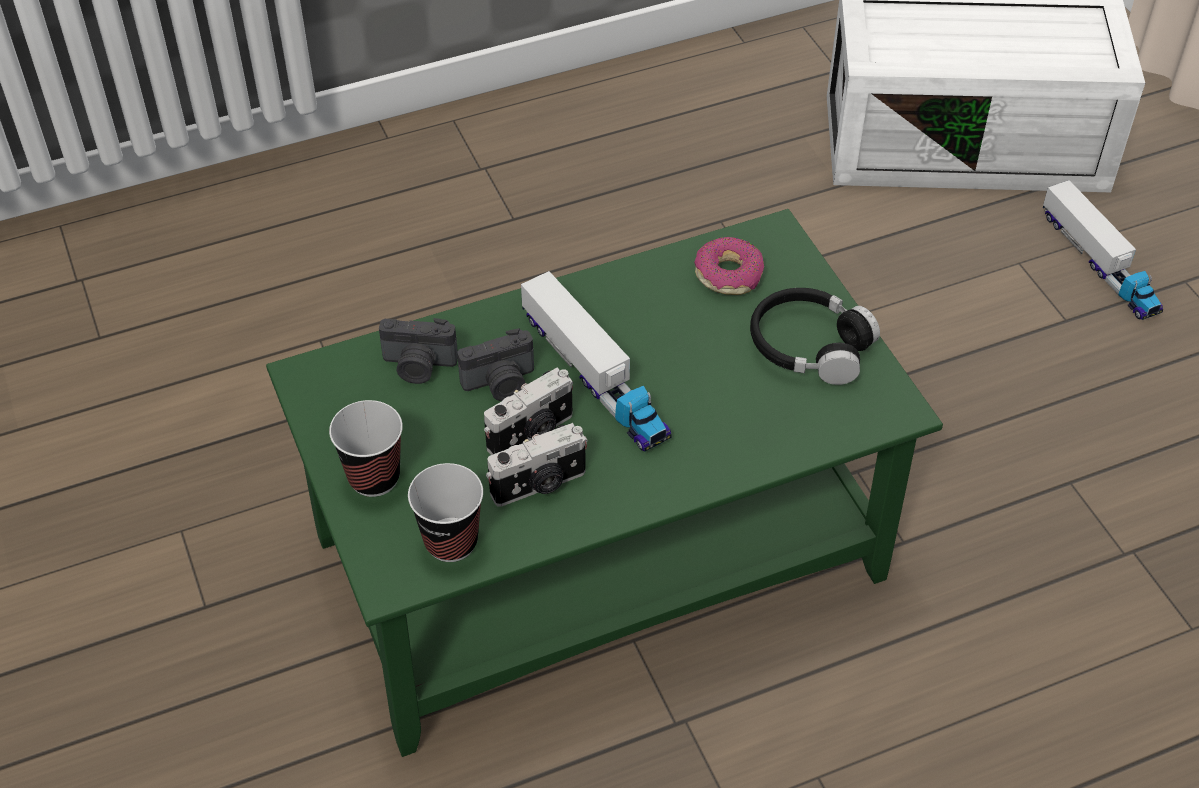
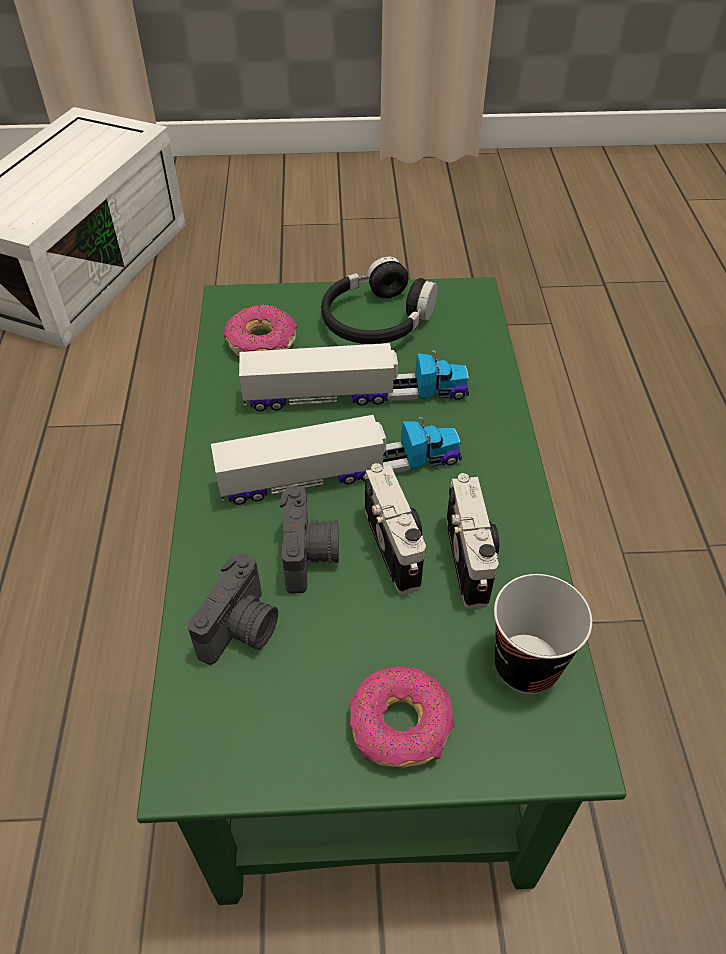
camera: 70 degrees left, 0 degrees up
(374, 477) = (401, 725): cup -> donut
(1099, 263) = (242, 252): toy truck -> toy truck (356, 395)

